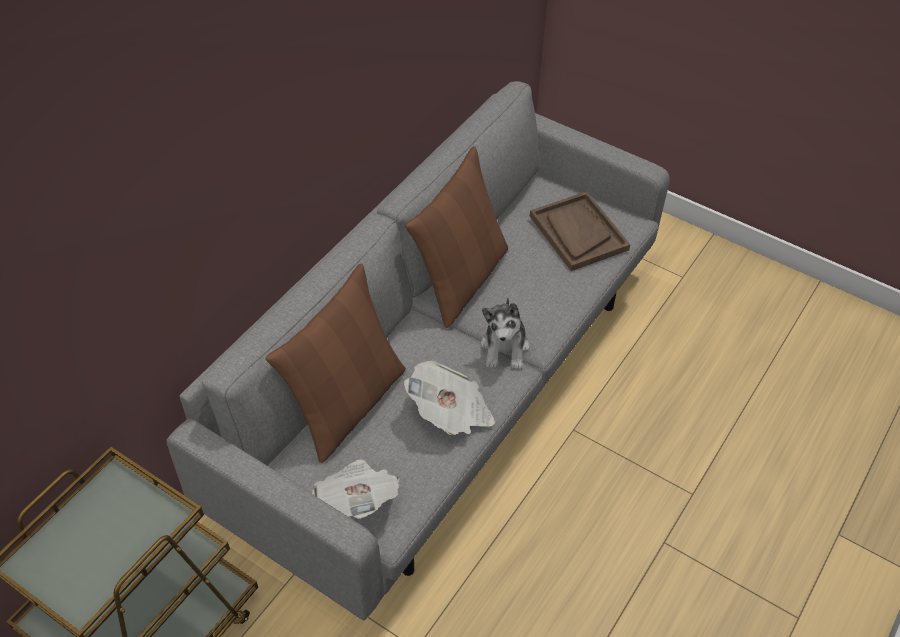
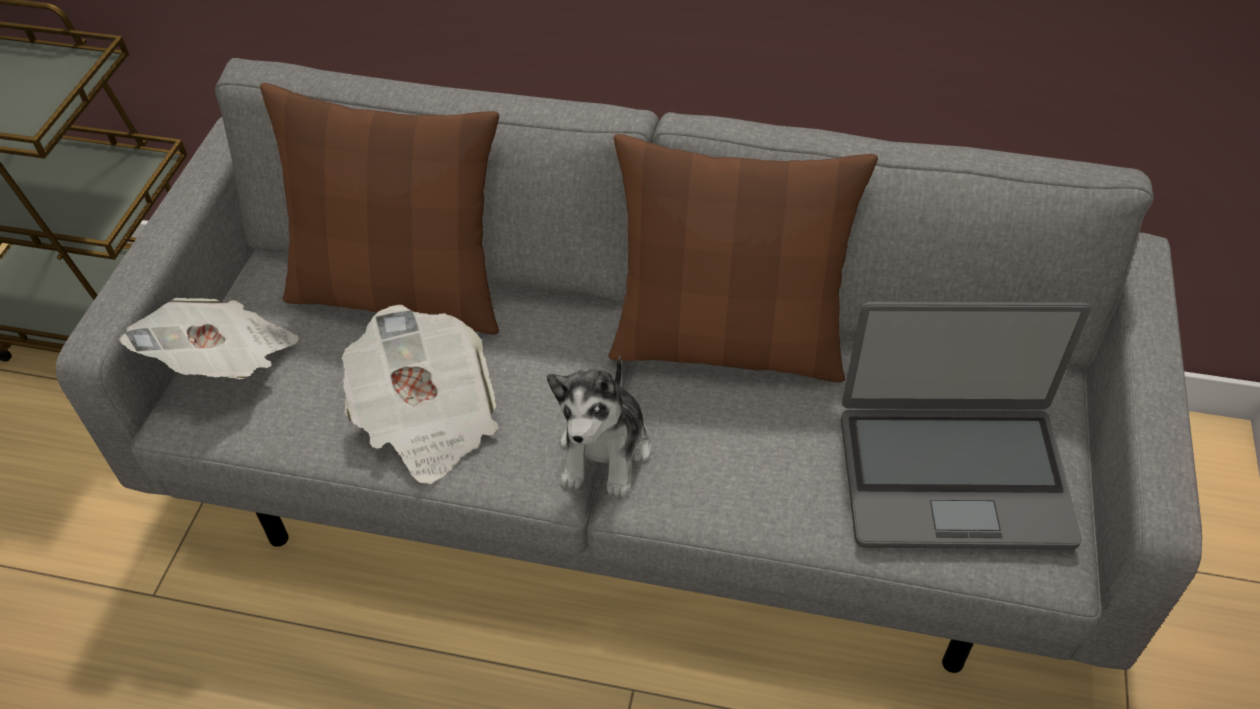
camera: 70 degrees right, 0 degrees up
(505, 347) = (605, 450): plush toy -> plush toy turned 60 degrees counterclockwise
(578, 233) = (953, 475): brown tray -> laptop

